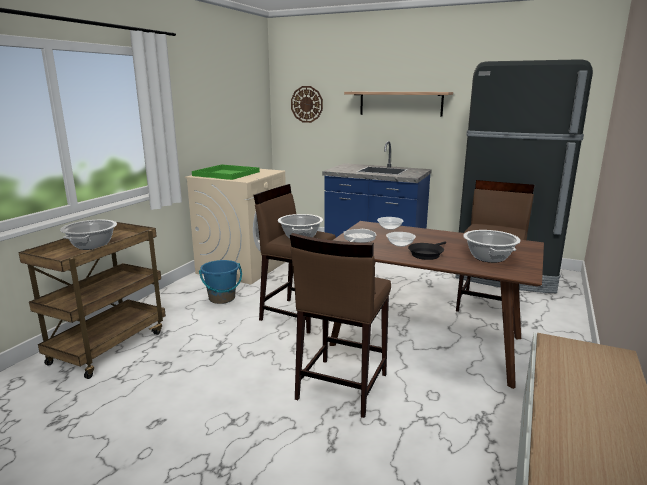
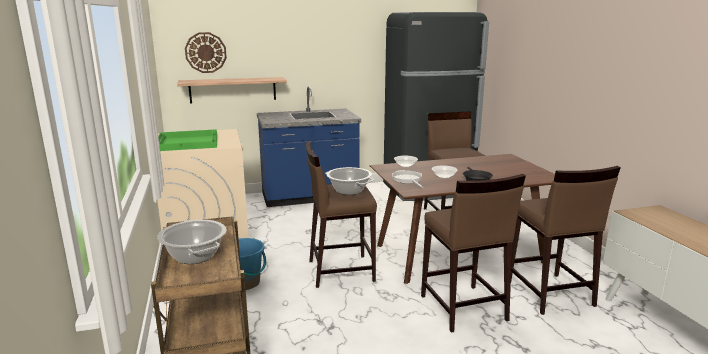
camera: 40 degrees left, 0 degrees up
(400, 103) = (312, 48): shelf -> shelf (233, 90)
(456, 417) = (549, 294): none -> brown stool
(488, 257) = (511, 171): cooking pot -> none

